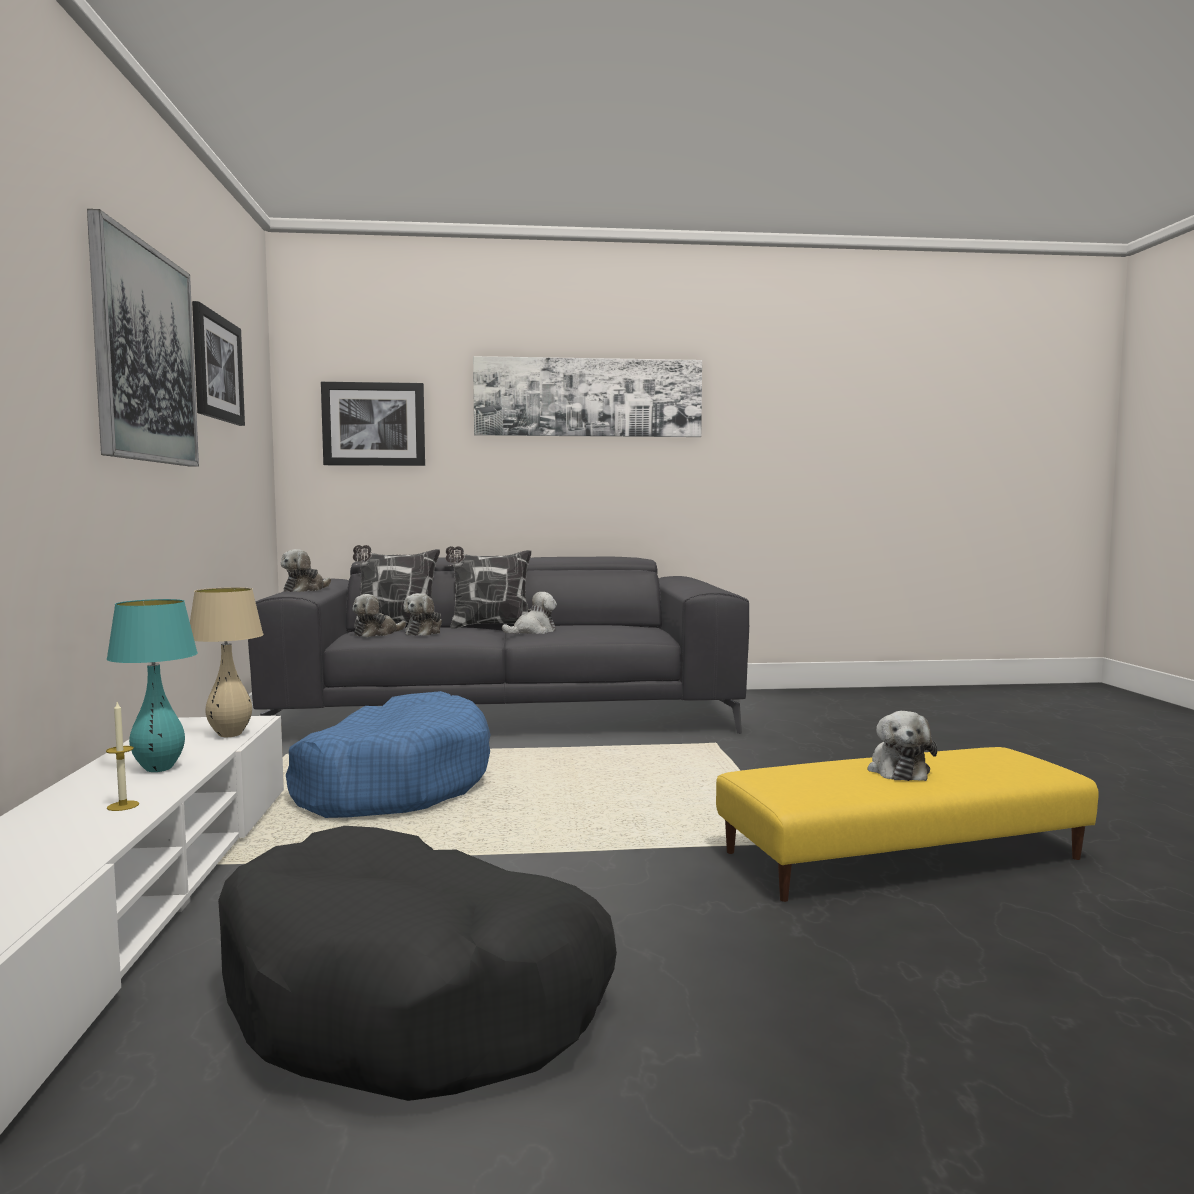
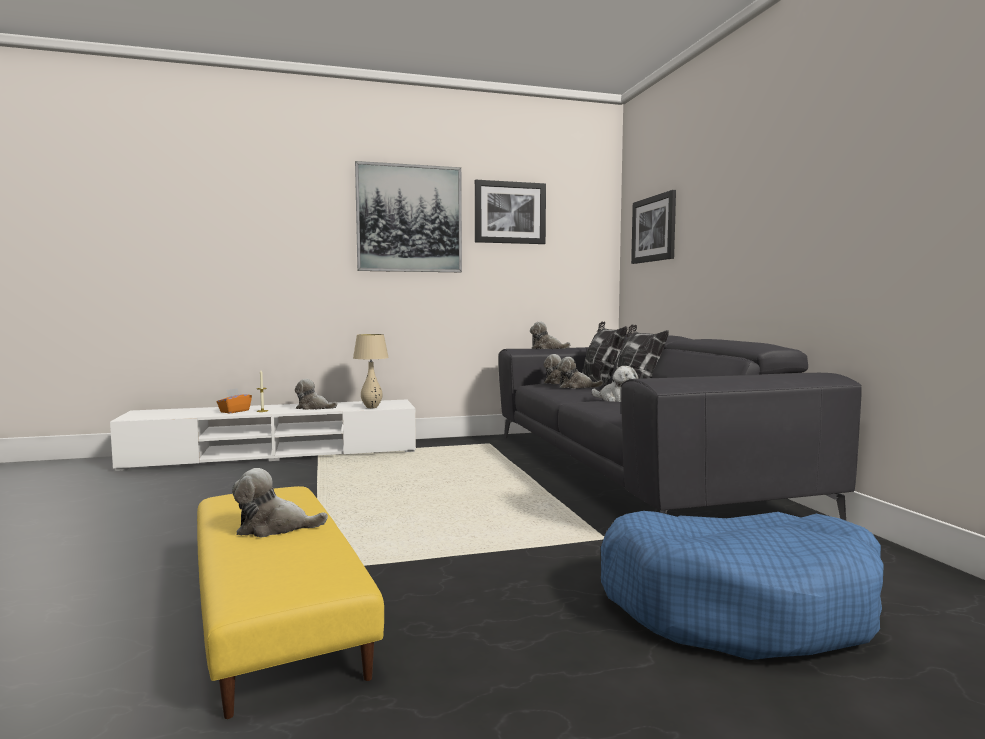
camera: 80 degrees right, 0 degrees up
(74, 831) = (234, 411): none -> orange tissue box
(158, 769) = (313, 408): turquoise table lamp -> plush toy
(394, 783) = (441, 466): blue dog bed -> blue dog bed (739, 607)
(413, 997) = (162, 498): black dog bed -> none
(588, 397) = (772, 171): picture -> none

